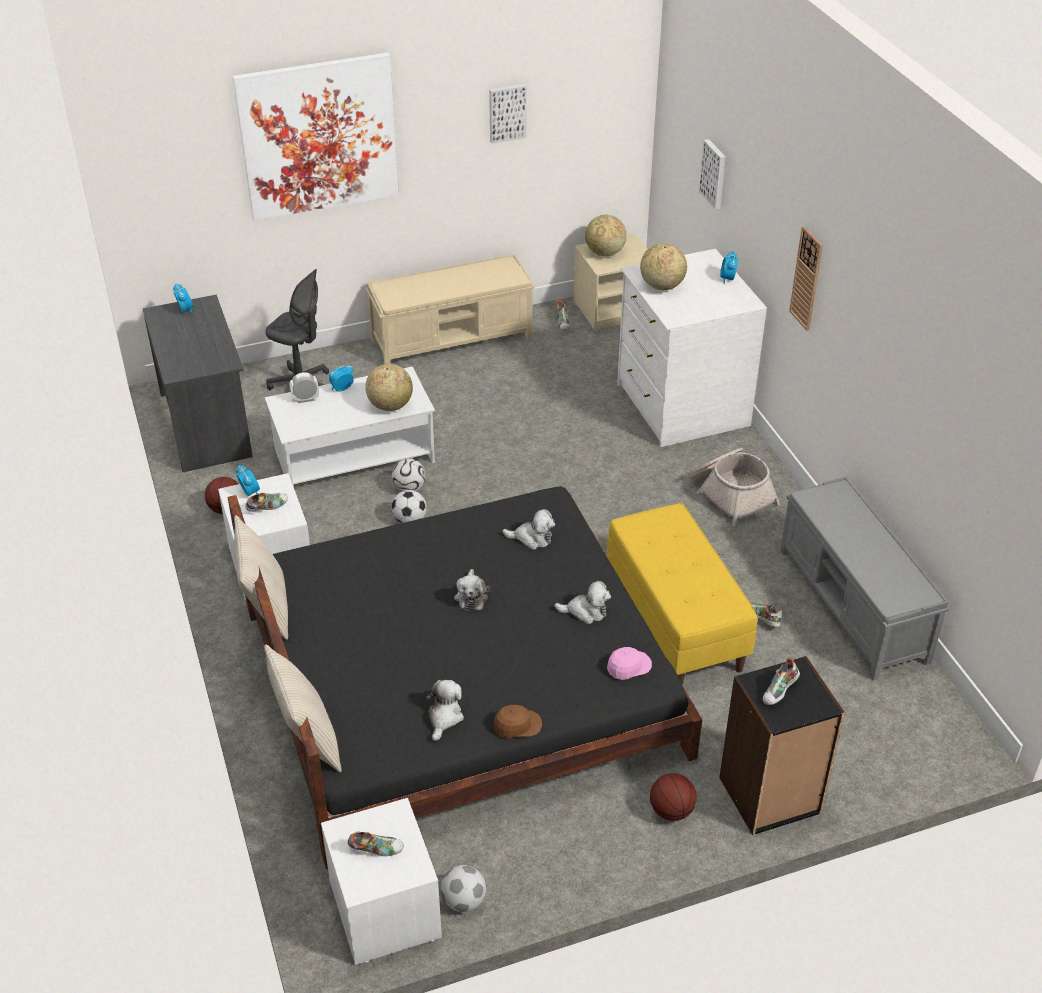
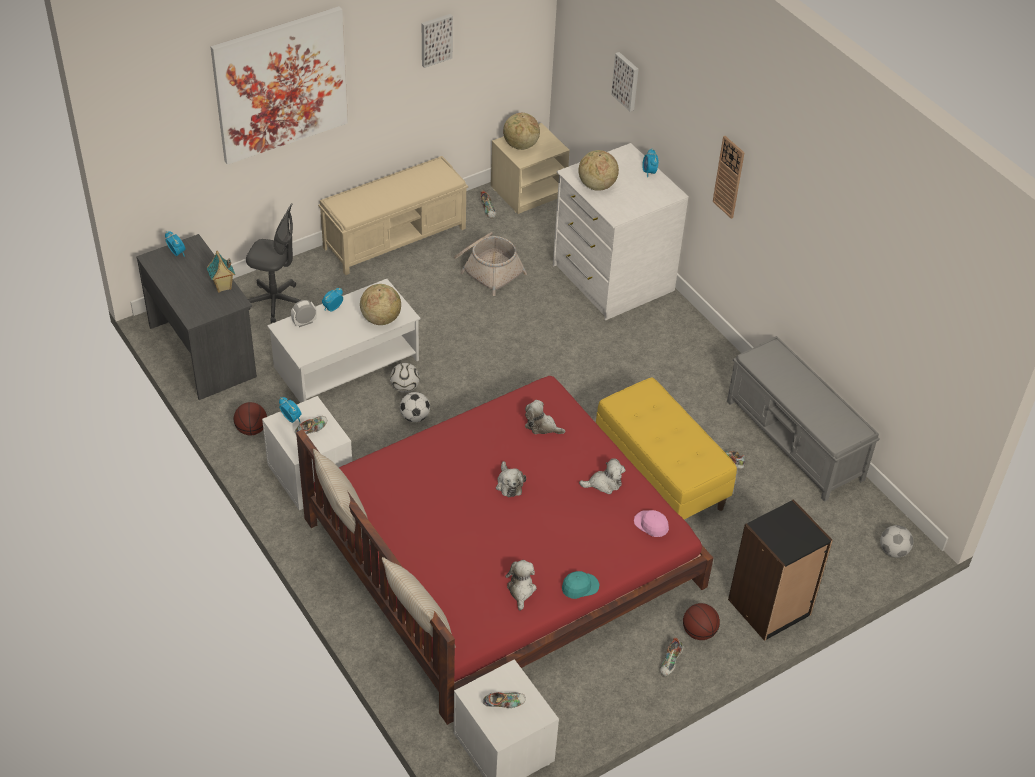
camera: 15 degrees left, 5 degrees up
(219, 347) = (222, 287): none -> toy house
(460, 681) = (502, 553): black bed -> red bed
(463, 901) = (562, 730): football -> football (893, 551)
(517, 725) = (579, 587): brown cap -> turquoise cap
(532, 538) = (542, 426): plush toy -> plush toy turned 150 degrees counterclockwise
(628, 666) = (651, 525): pink cap -> pink cap turned 90 degrees counterclockwise
(731, 493) = (674, 355): basket -> basket (487, 269)
(780, 692) = (781, 531): shoe -> shoe (671, 663)

